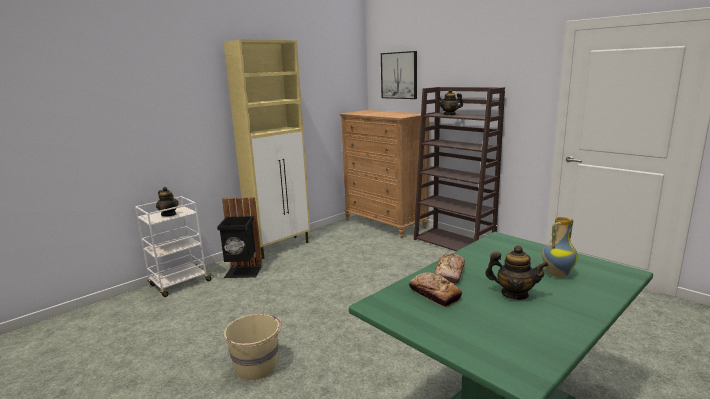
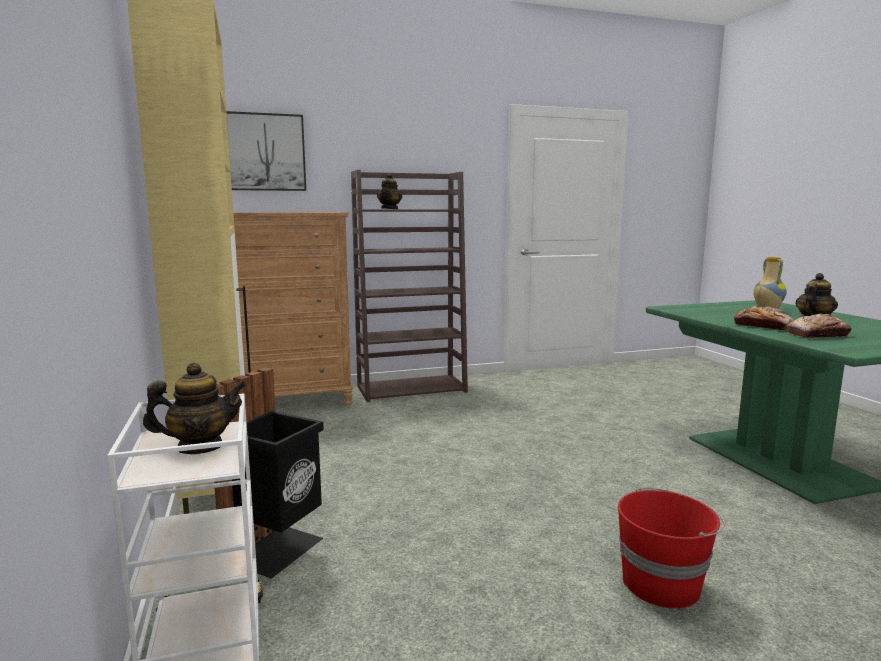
camera: 65 degrees left, 5 degrees down
(257, 367) = (662, 584): beige bucket -> red bucket

